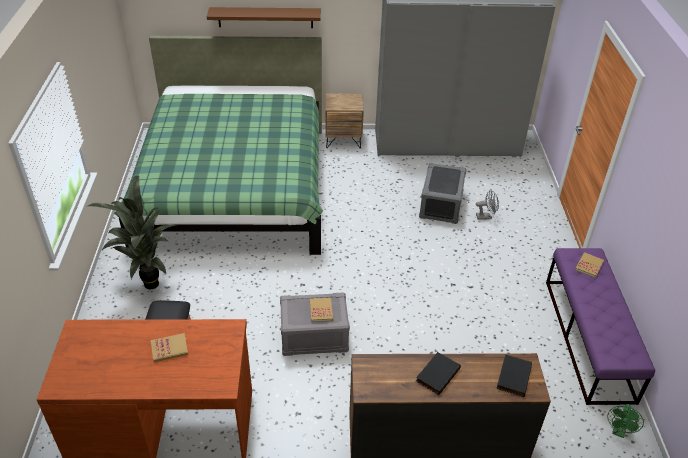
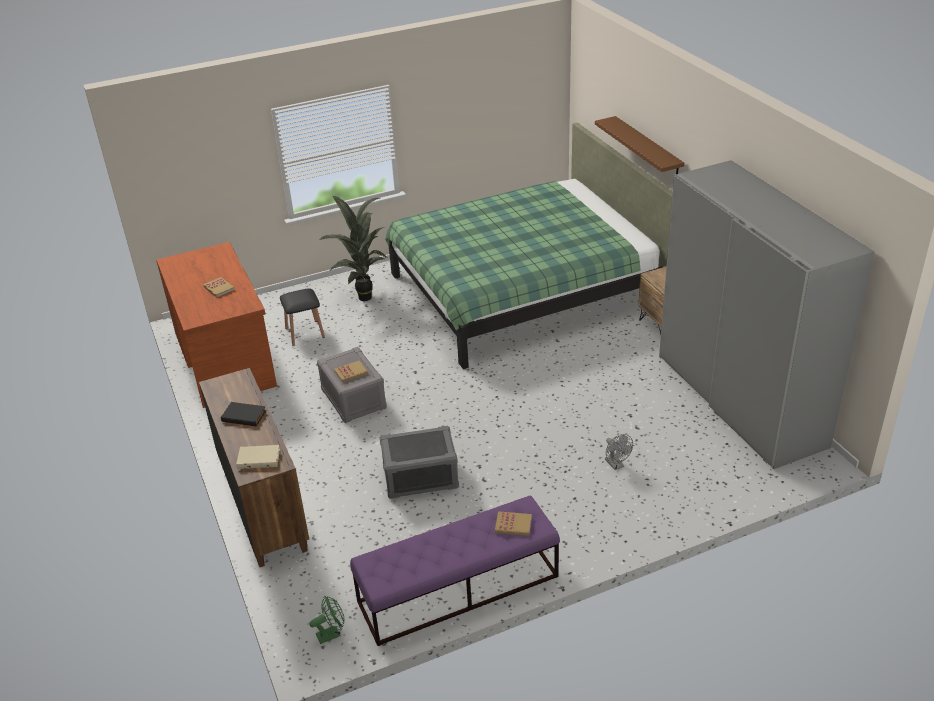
camera: 70 degrees right, 5 degrees down
(441, 205) = (608, 426): grey storage box -> grey storage box (420, 478)
(512, 376) = (259, 458): black book -> beige book
(619, 431) = (332, 634): green fan -> green fan turned 150 degrees clockwise

